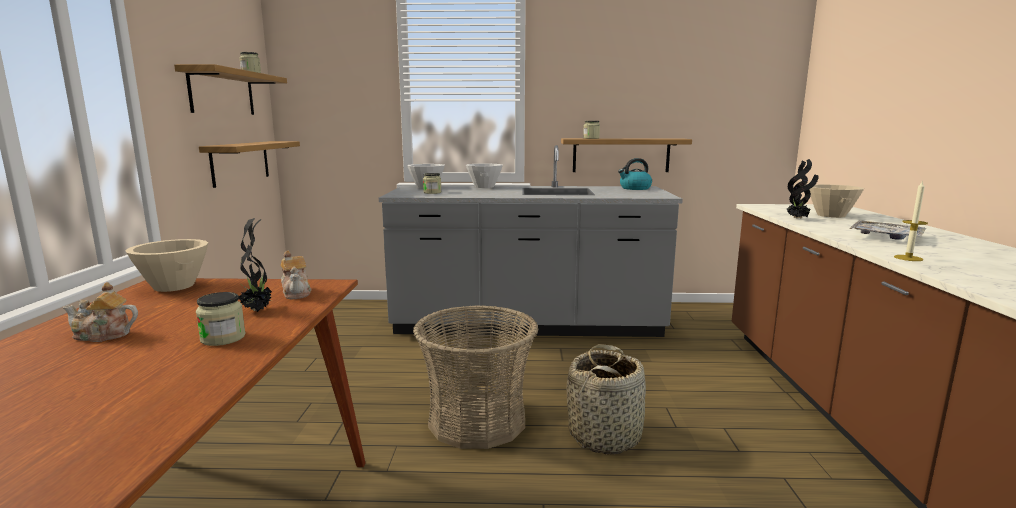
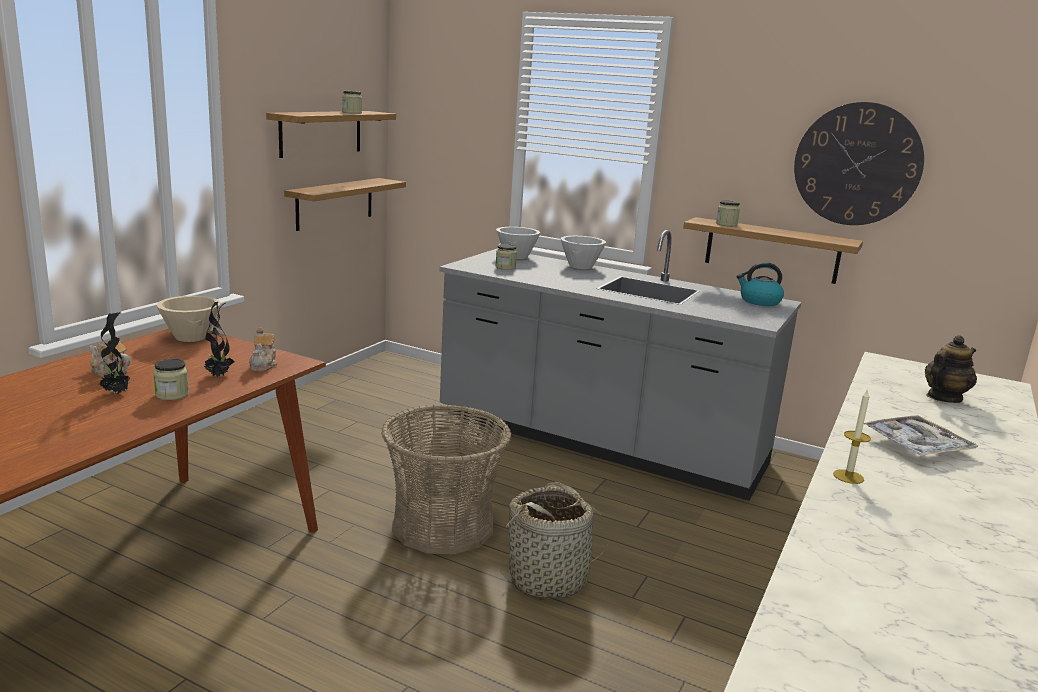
camera: 25 degrees right, 5 degrees up
(673, 84) = (857, 164): none -> wall clock
(798, 219) = (878, 393): potted plant -> potted plant (117, 393)
(830, 215) = (943, 398): beige bowl -> teapot

